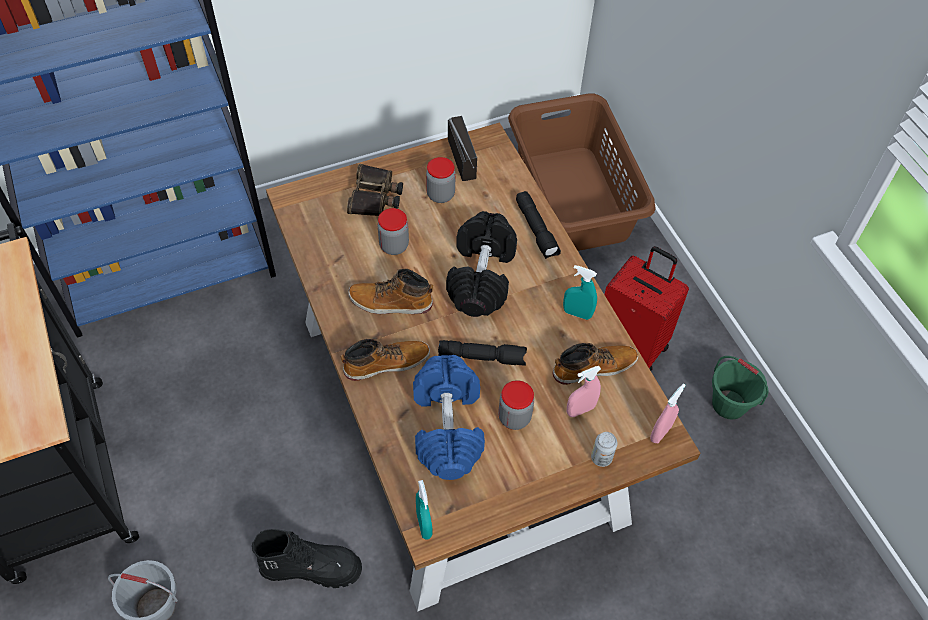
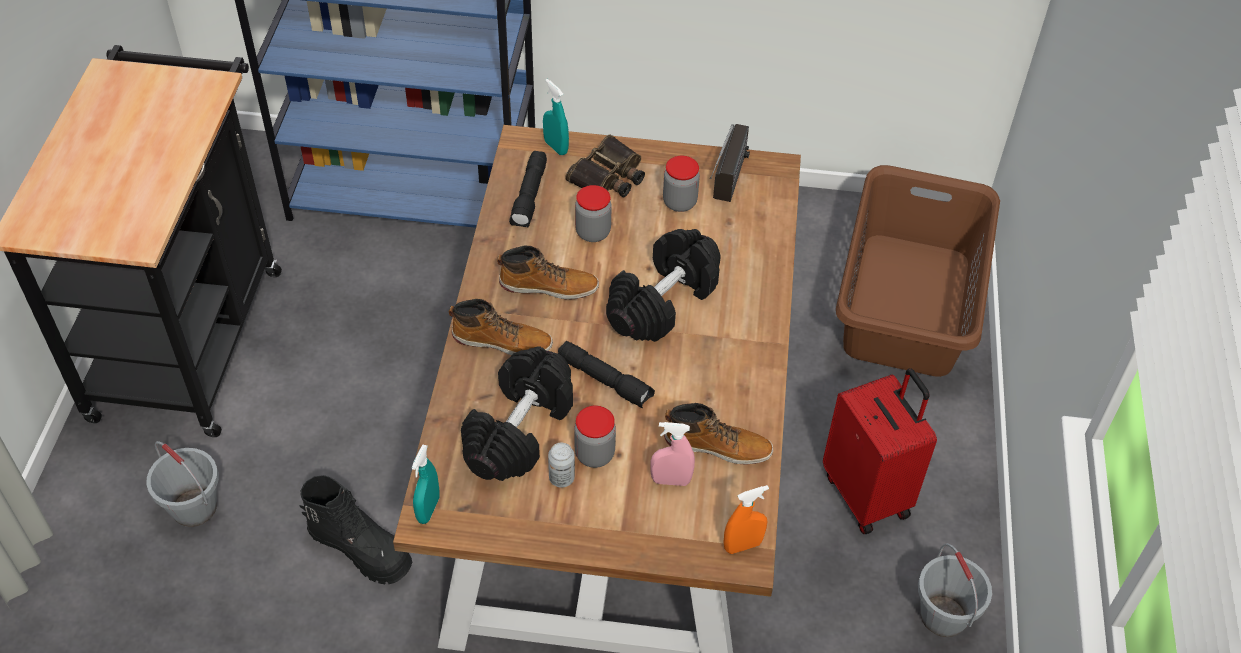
camera: 30 degrees right, 5 degrees down
(390, 303) = (549, 286): boot -> boot turned 150 degrees clockwise
(448, 427) = (519, 431): blue dumbbell -> black dumbbell
(537, 230) = (759, 281): black flashlight -> black flashlight (530, 197)
(577, 313) = (740, 384): turquoise spray bottle -> turquoise spray bottle (556, 147)
(601, 458) = (657, 538): can -> can (561, 478)
(660, 432) = (742, 545): pink spray bottle -> orange spray bottle
(729, 404) = (944, 616): green bucket -> grey bucket

